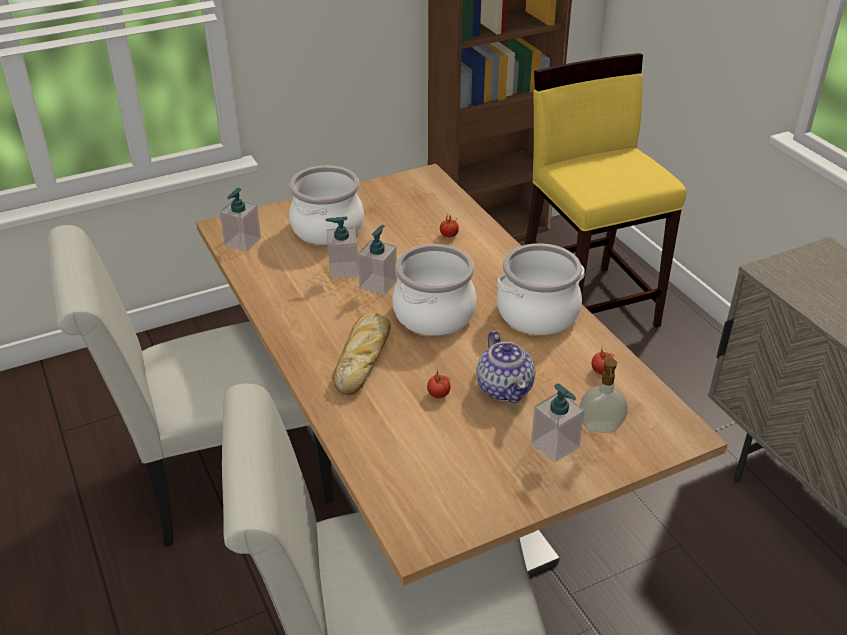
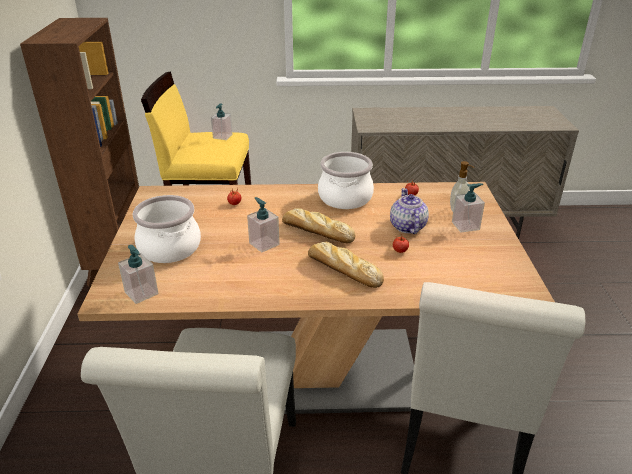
camera: 65 degrees left, 5 degrees down
(343, 270) = (232, 254): soap dispenser -> soap dispenser (222, 136)
(433, 313) = (316, 231): cooking pot -> bread
(505, 388) = (407, 227): teapot -> teapot turned 105 degrees counterclockwise

